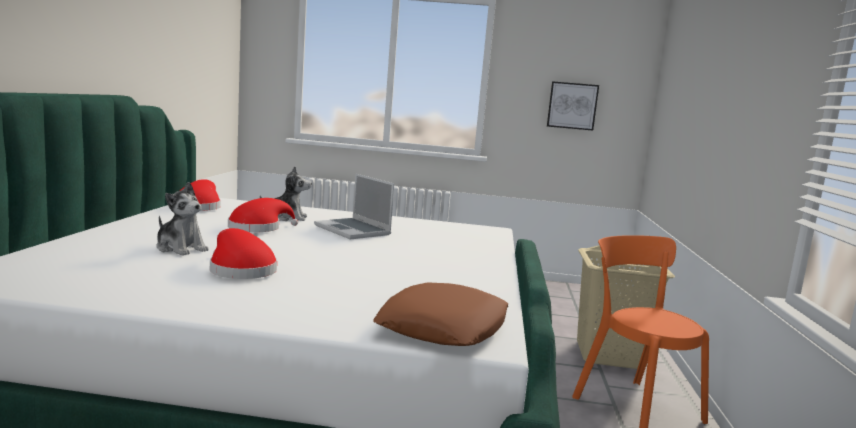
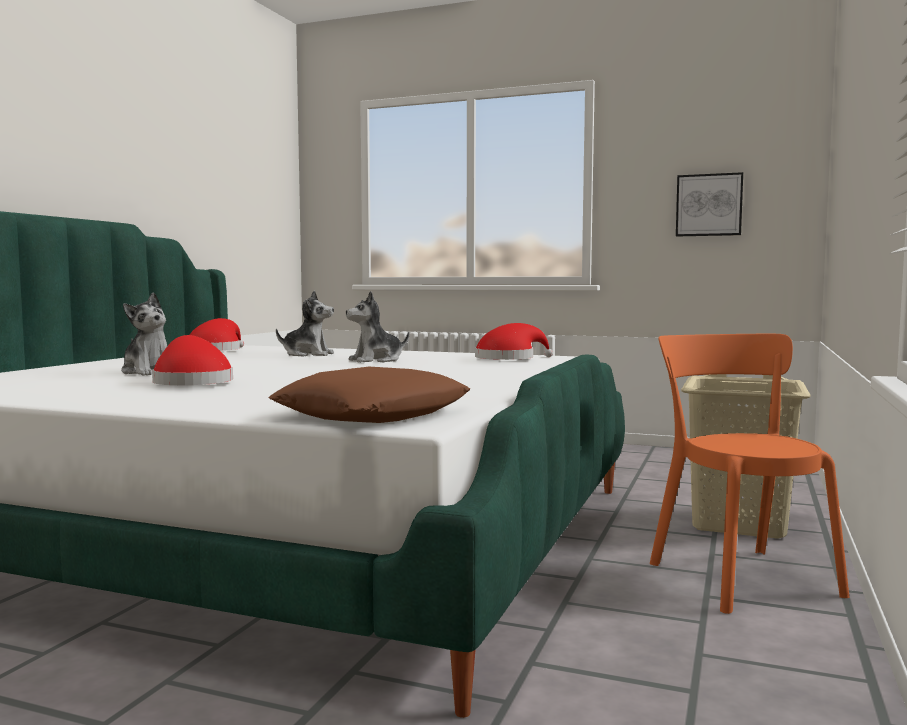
camera: 15 degrees right, 5 degrees down
(258, 228) = (261, 360): red hat -> red hat (509, 359)
(353, 230) = (376, 360): laptop -> plush toy

